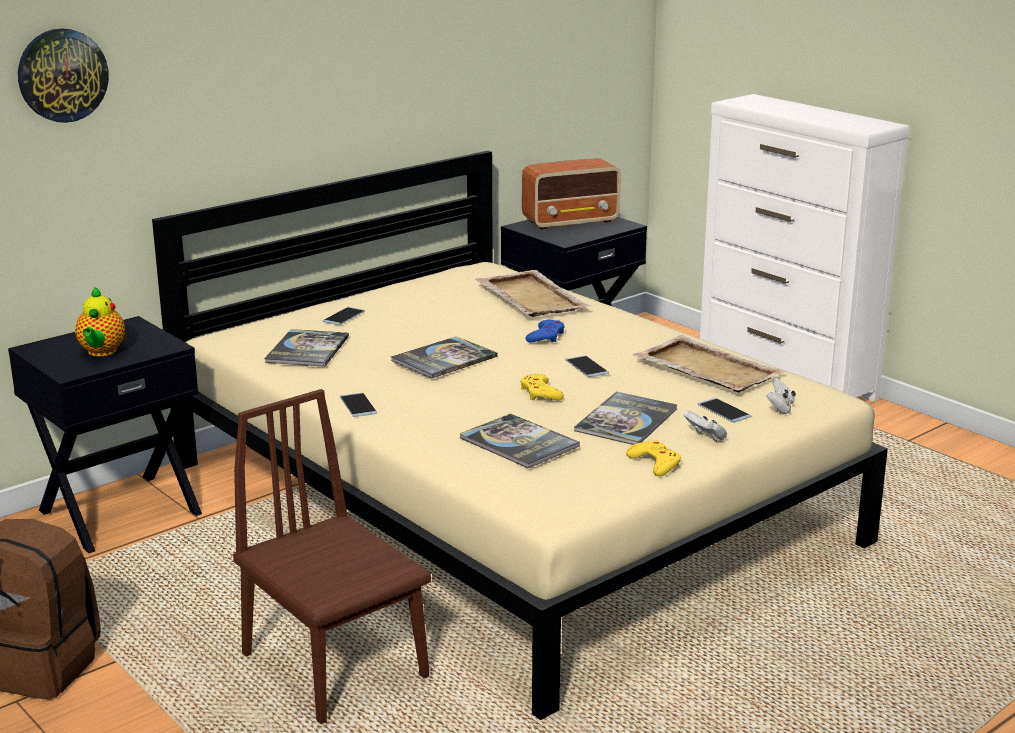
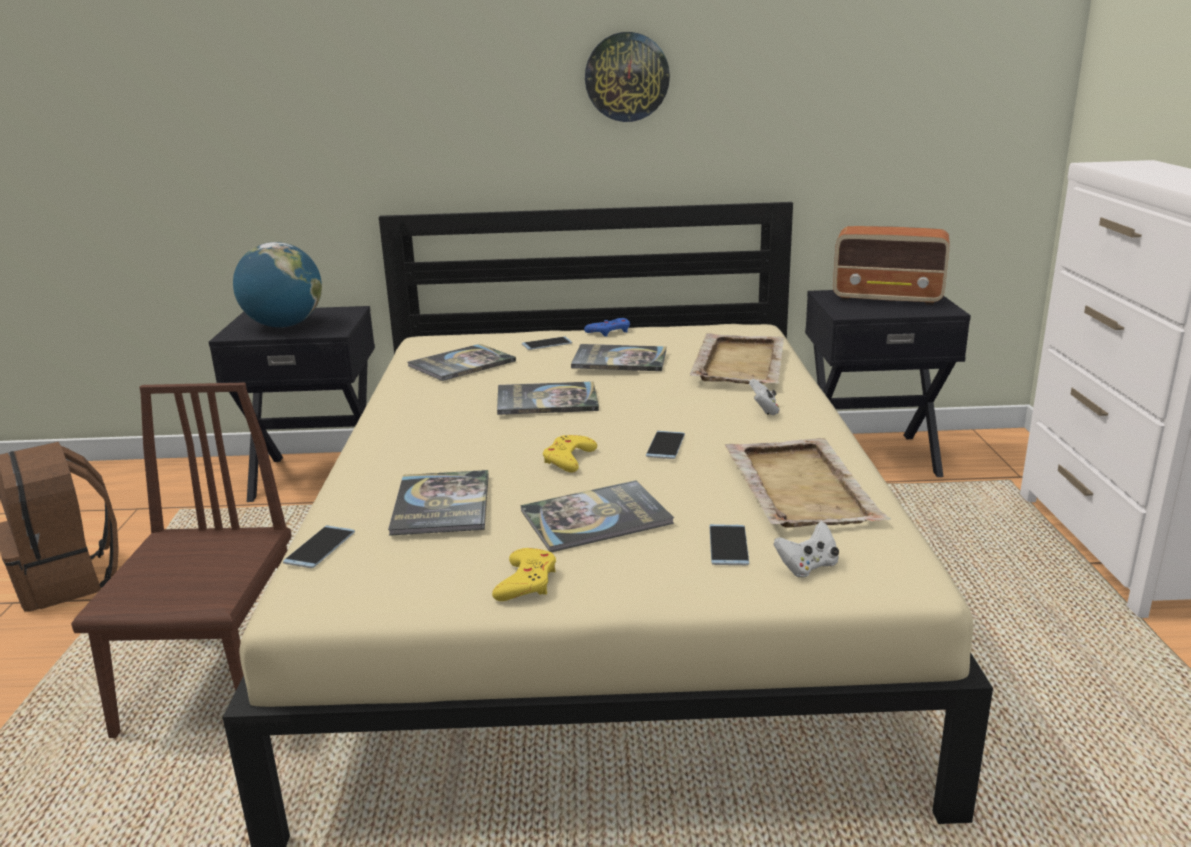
camera: 40 degrees right, 0 degrees up
(62, 75) = (296, 66): wall clock -> wall clock (626, 77)
(101, 352) = (284, 326): teapot -> globe
(358, 405) = (396, 422): phone -> phone (320, 547)
(437, 315) = (619, 360): none -> book
(546, 336) = (684, 403): blue game controller -> blue game controller (609, 331)
(706, 437) = (640, 571): white game controller -> white game controller (764, 410)

